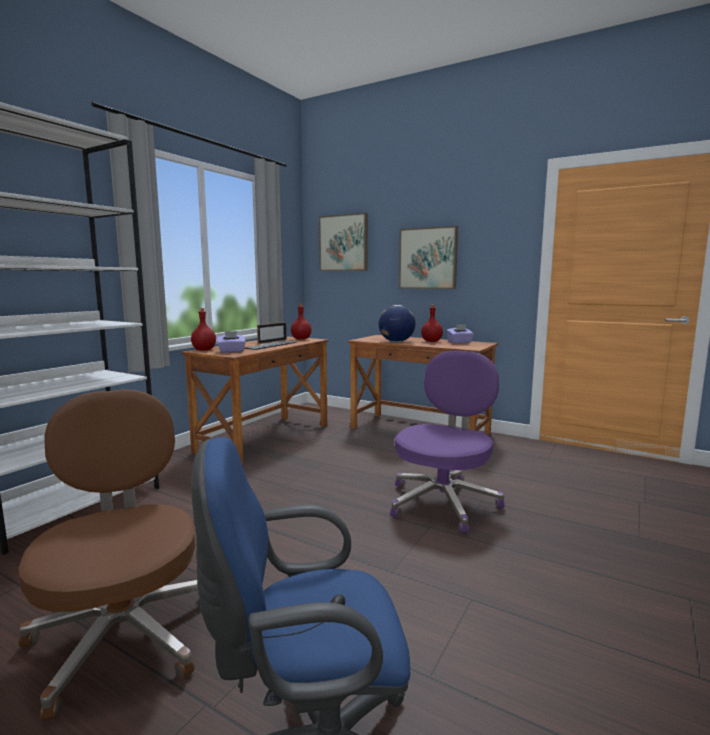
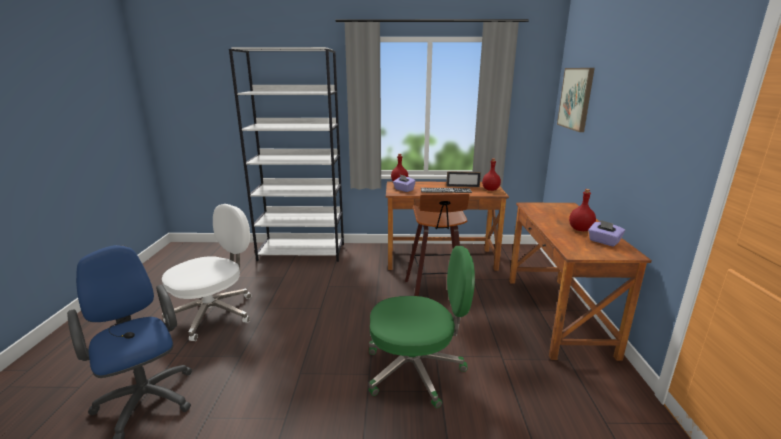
camera: 60 degrees right, 10 degrees up
(124, 634) = (214, 313): brown office chair -> white office chair
(325, 458) = (436, 292): none -> stool
(396, 341) = (546, 218): globe -> none
(428, 258) = (623, 131): picture -> none
(443, 502) = (416, 370): purple office chair -> green office chair

